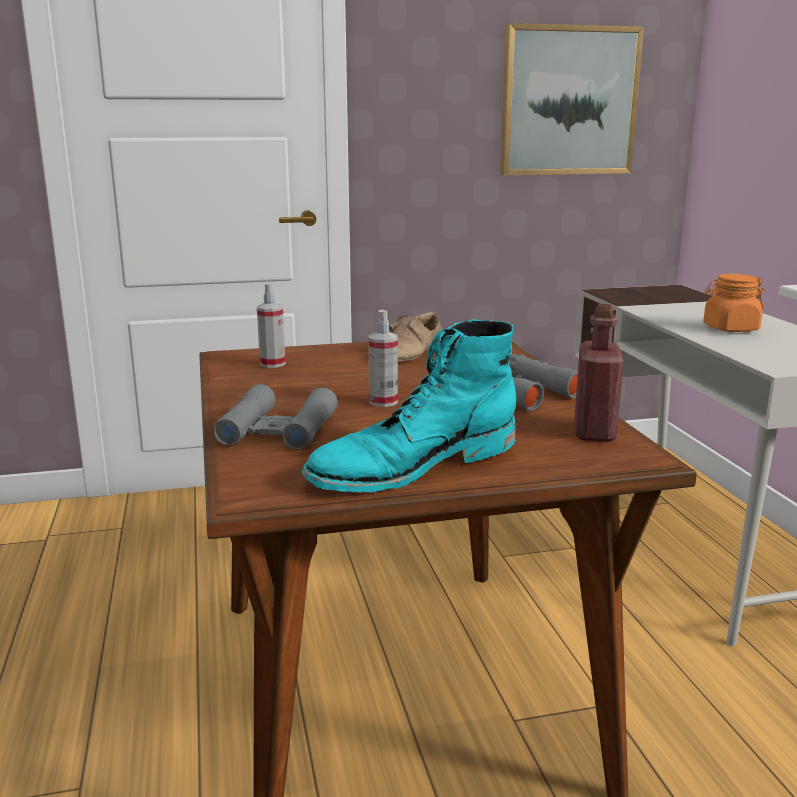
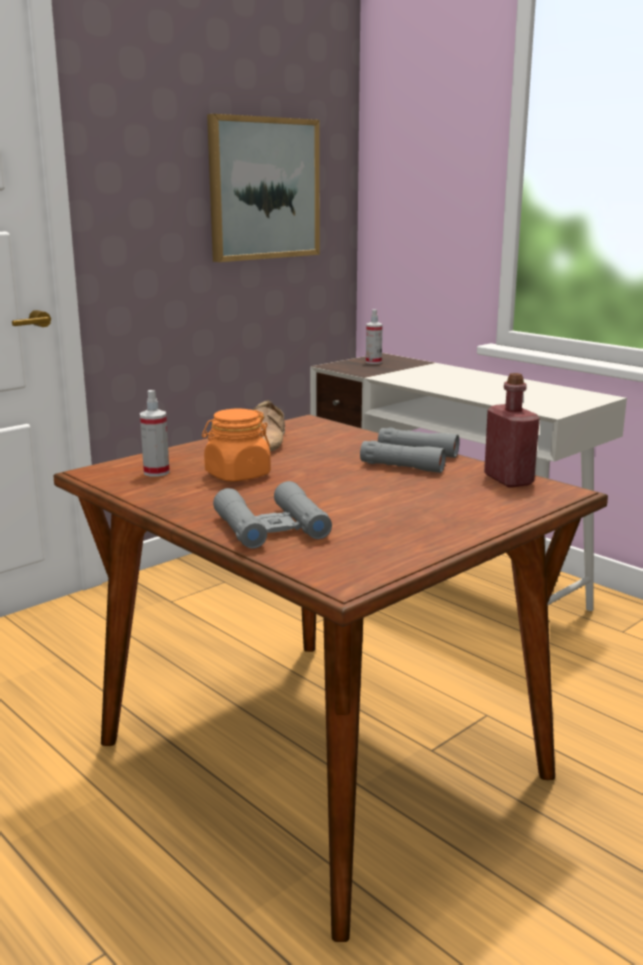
camera: 30 degrees left, 0 degrees up
(383, 402) = (317, 487): spray bottle -> spray bottle (373, 362)
(412, 465) = (427, 531): turquoise boot -> none
(730, 328) = (475, 385): orange jar -> orange jar (237, 475)

